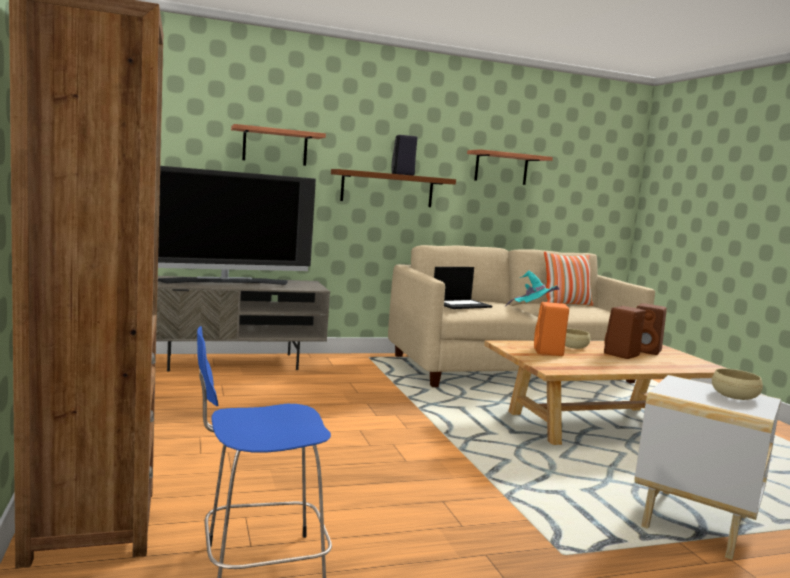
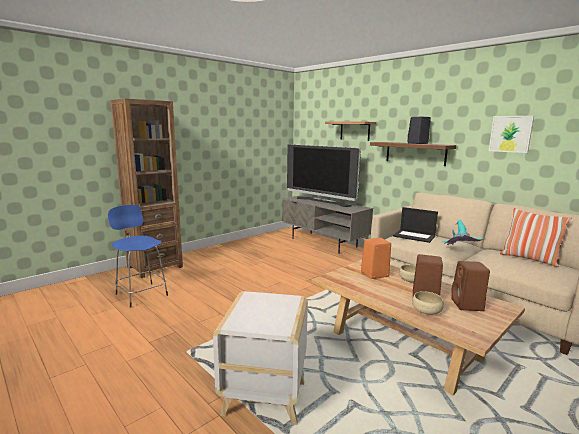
camera: 65 degrees right, 5 degrees up
(501, 168) = (510, 134): shelf -> picture
(734, 396) = (271, 317): beige bowl -> beige bowl (426, 310)

